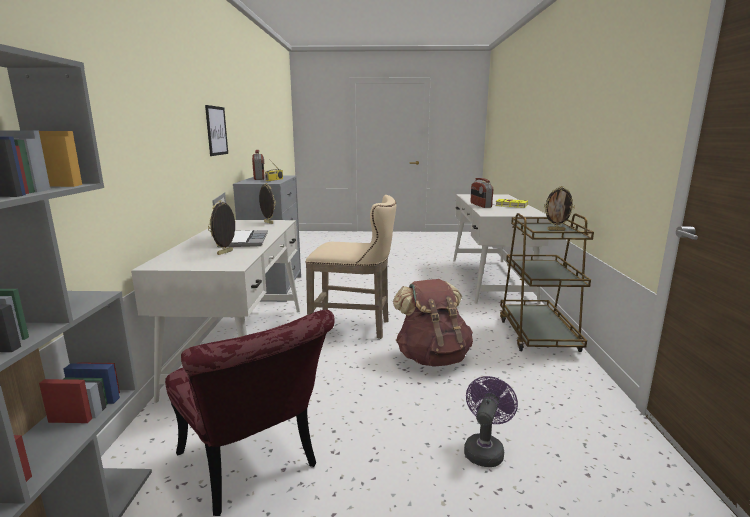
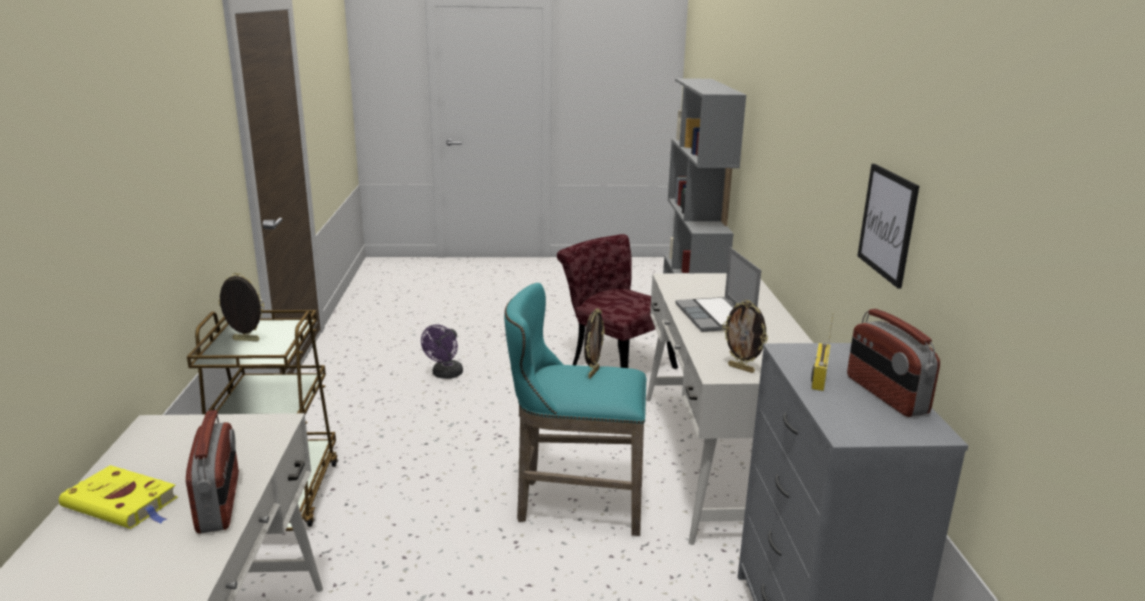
camera: 175 degrees right, 5 degrees up
(225, 253) = (703, 294): picture frame -> picture frame (592, 373)
(354, 327) = (573, 503): beige stool -> turquoise stool
(432, 357) = (461, 452): brown backpack -> none

